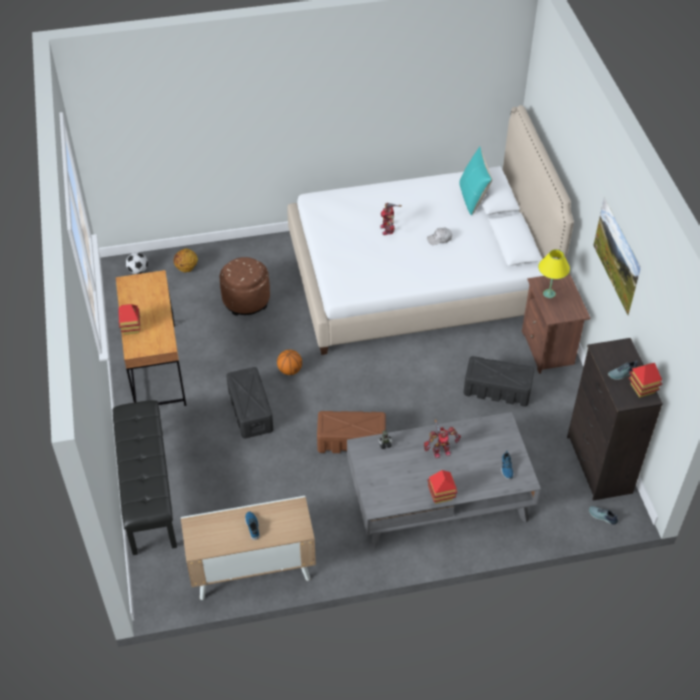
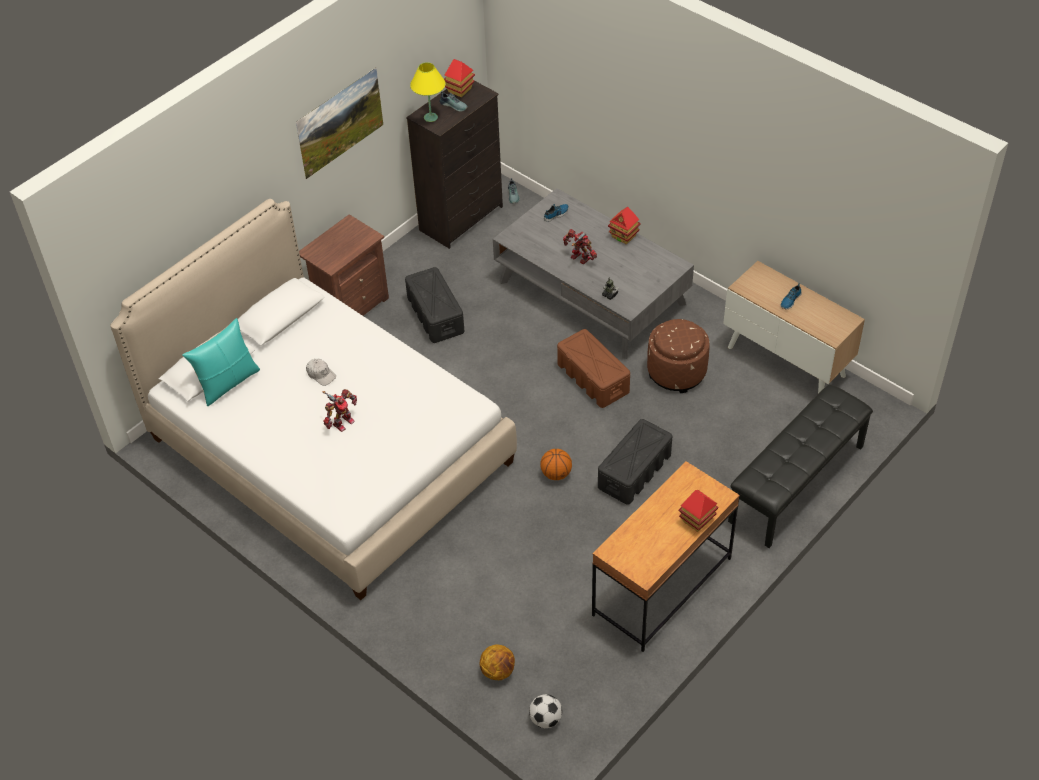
camera: 125 degrees left, 0 degrees up
(246, 300) = (496, 576): brown ottoman -> brown ottoman (676, 372)
(549, 293) = (340, 252): yellow table lamp -> yellow table lamp (431, 117)

